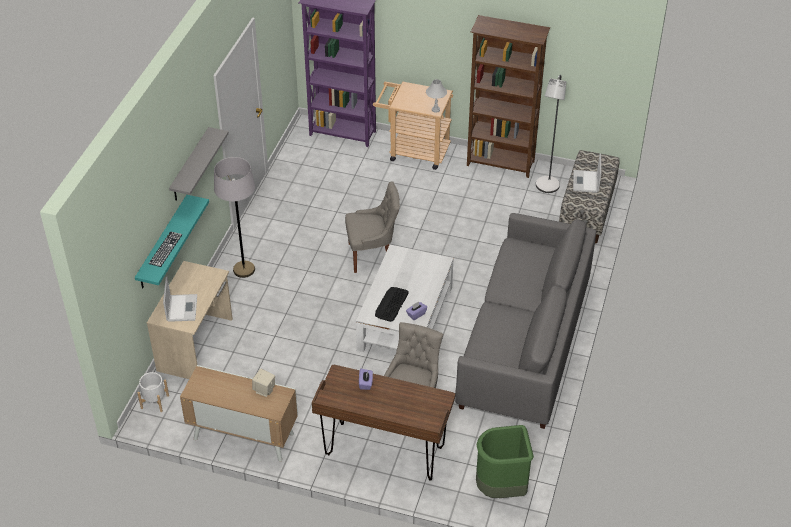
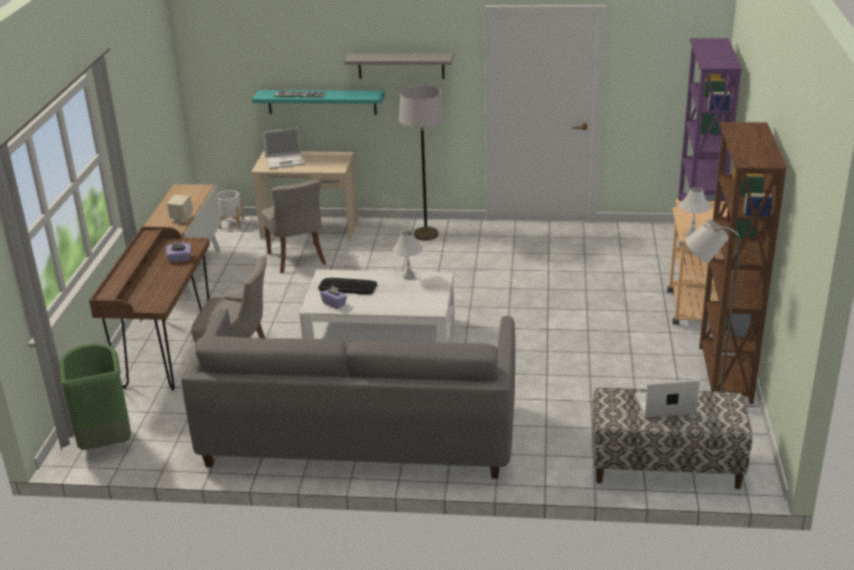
camera: 80 degrees right, 15 degrees down
(372, 255) = (482, 303): grey chair -> grey chair (298, 259)
(388, 268) = (409, 276): none -> white table lamp

